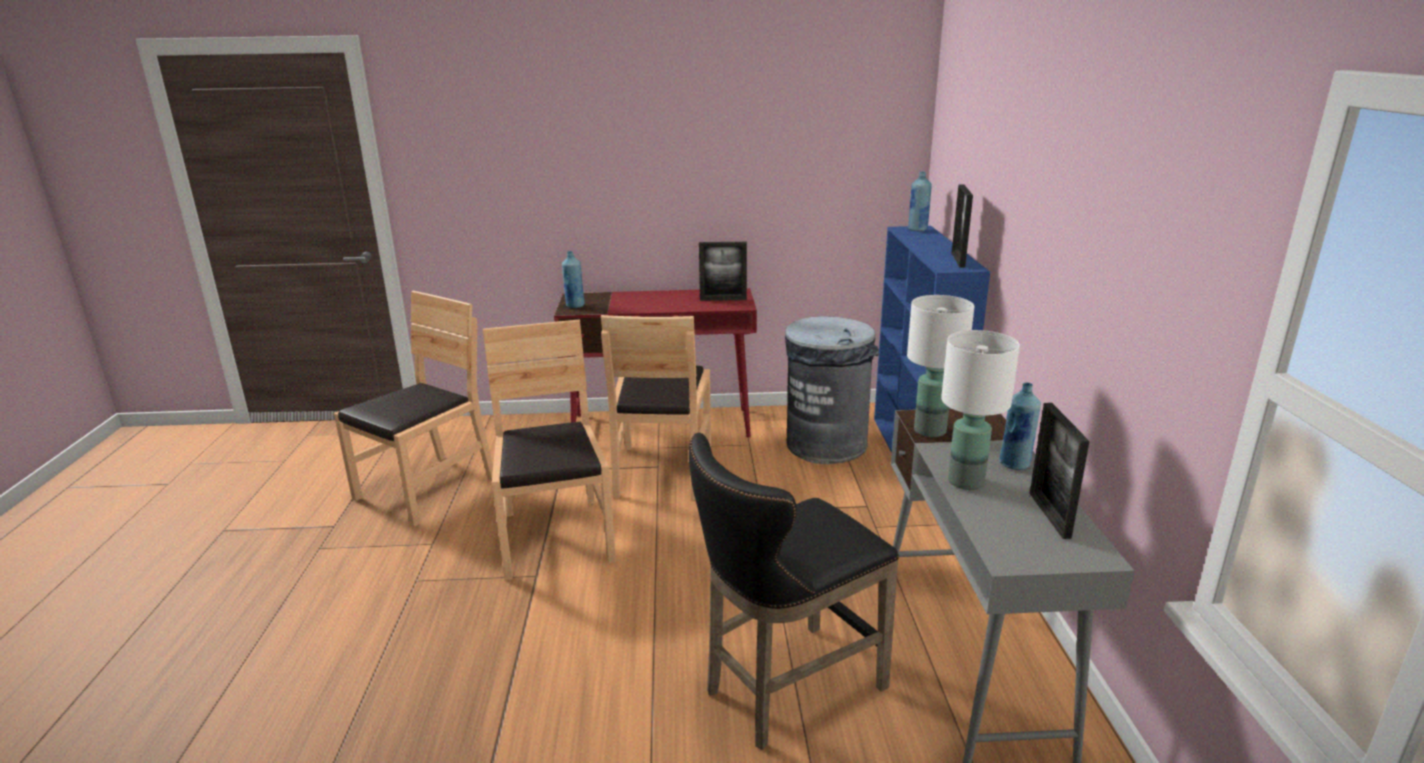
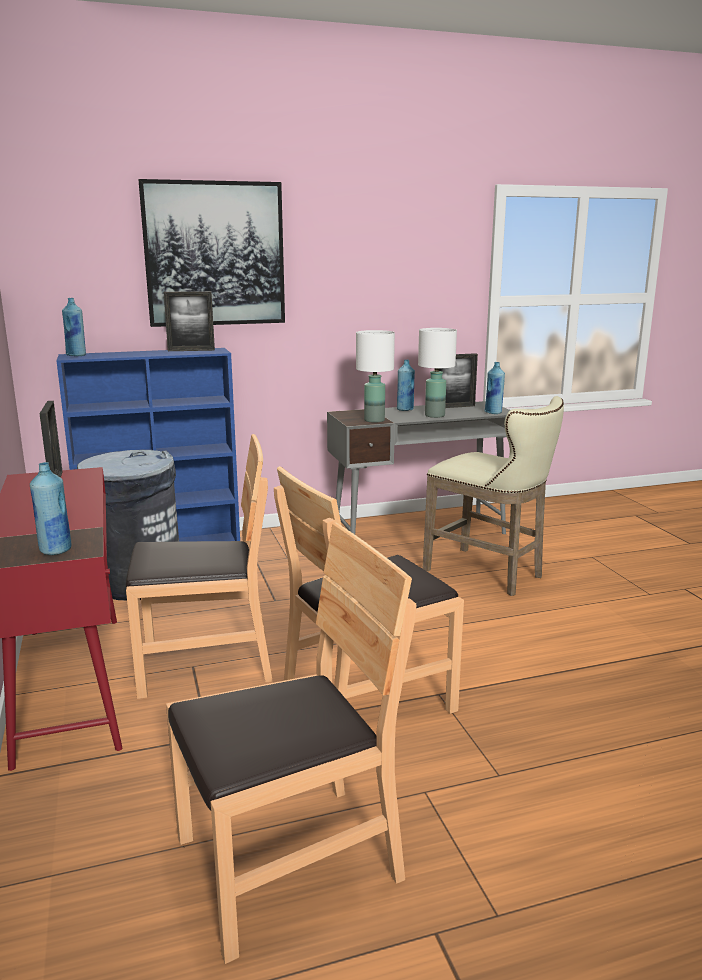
camera: 105 degrees left, 5 degrees down
(426, 489) = (288, 862): brown chair -> brown chair turned 135 degrees clockwise
(785, 690) = (489, 574): black stool -> beige stool
(997, 545) = (493, 412): none -> blue bottle
(1008, 150) = (214, 254): none -> picture

